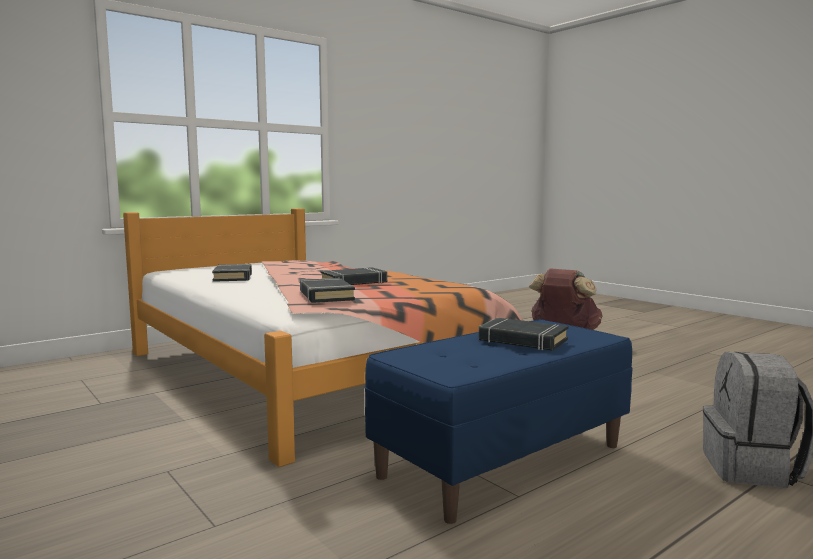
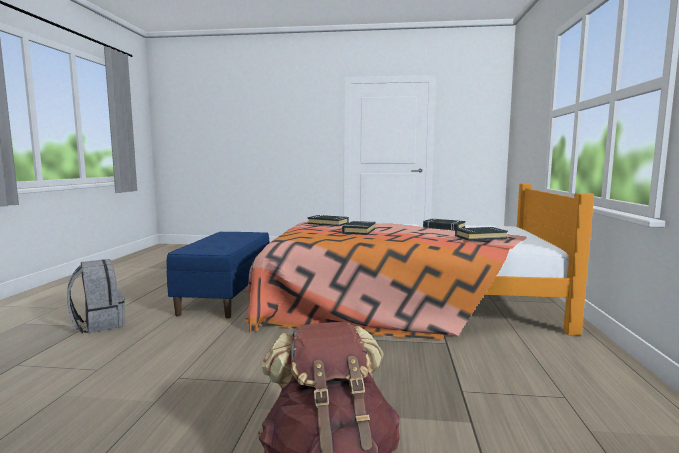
camera: 135 degrees right, 0 degrees up
(522, 340) = (220, 243): black book -> black book (480, 237)

